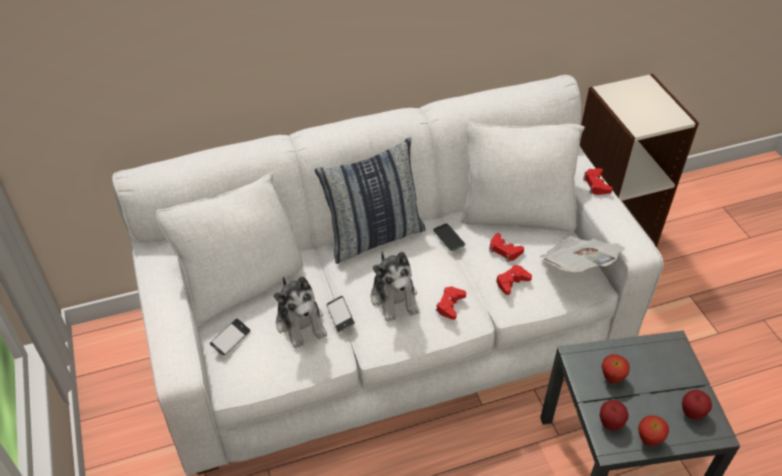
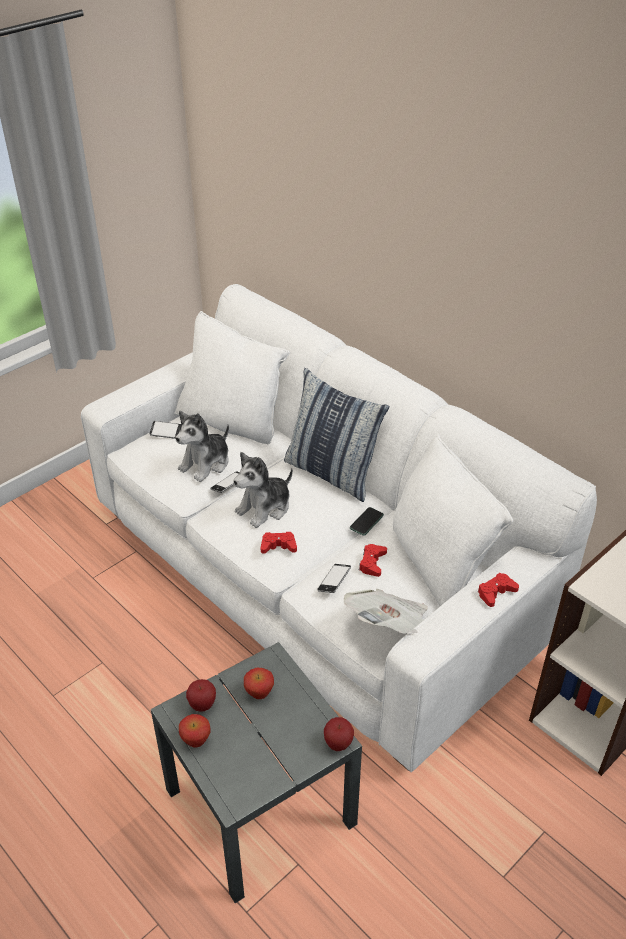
camera: 65 degrees right, 5 degrees down
(512, 282) = (334, 581): red game controller -> phone
(692, 413) = (247, 774): apple -> apple (338, 744)

